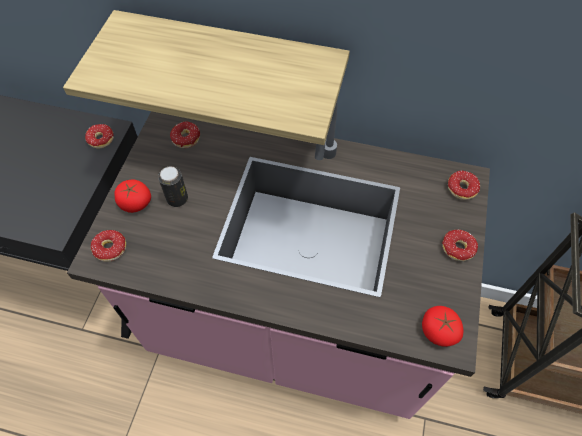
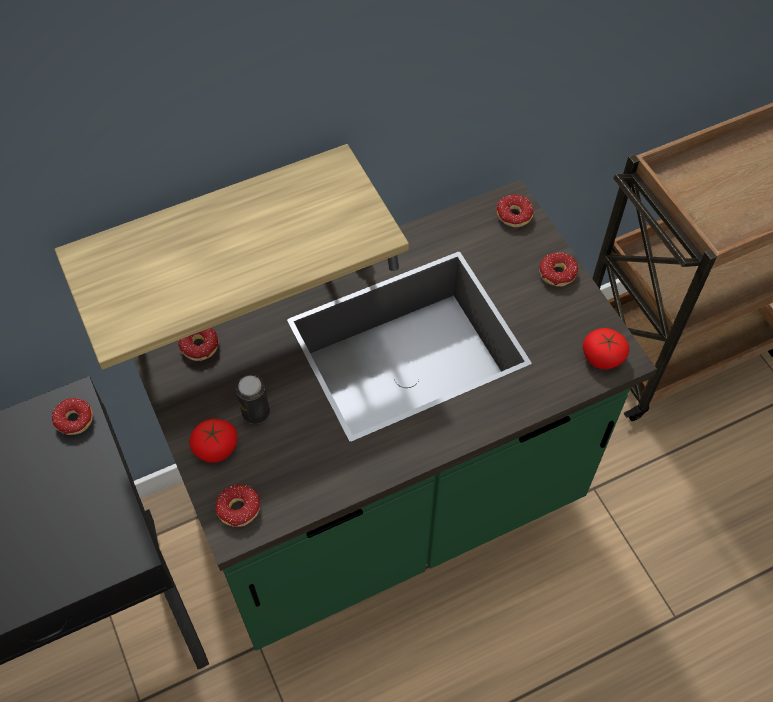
camera: 40 degrees left, 0 degrees up
(291, 328) = (386, 505): pink counter -> green counter

